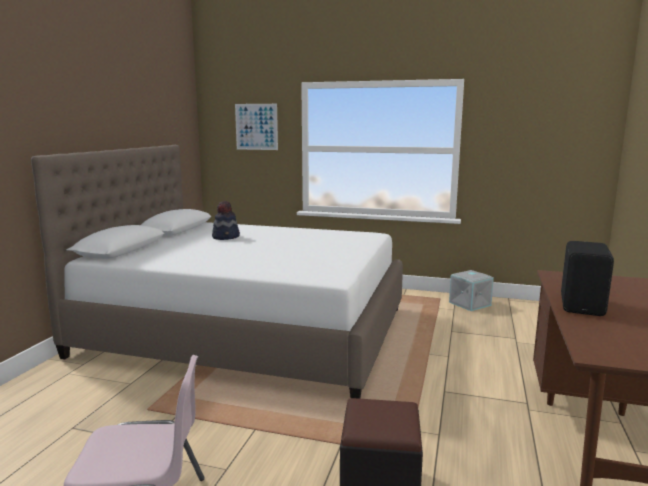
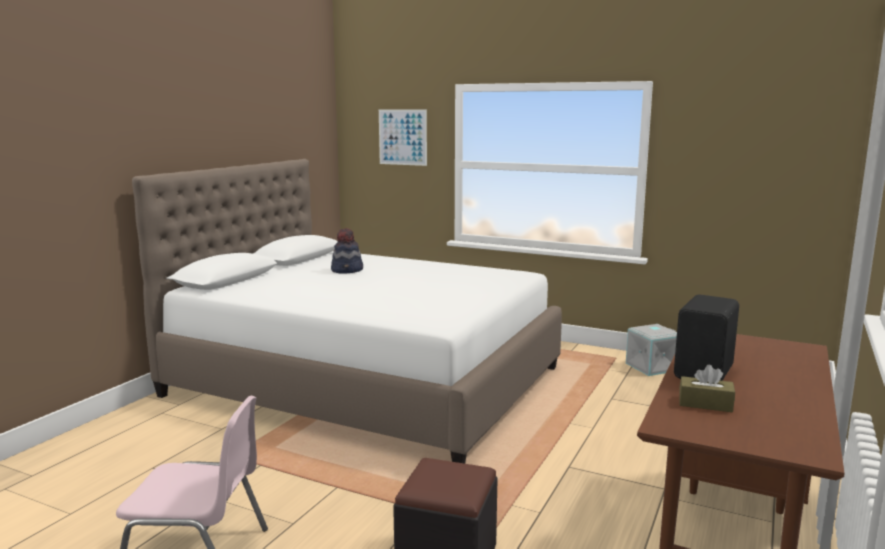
camera: 10 degrees right, 0 degrees up
(607, 332) = (705, 404): none -> brown tissue box

